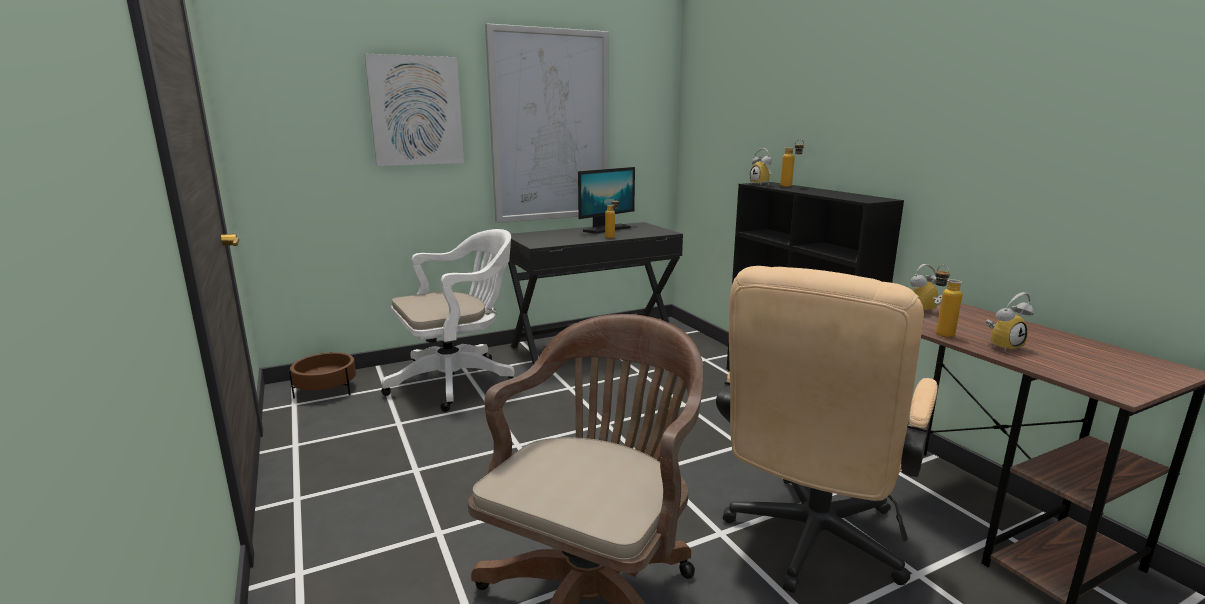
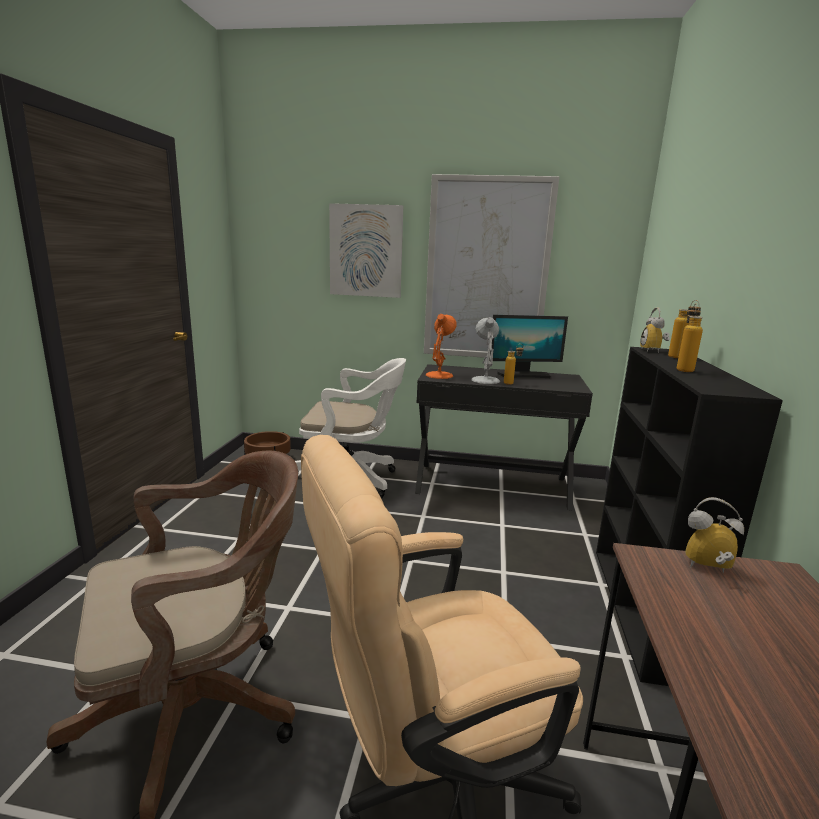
camera: 35 degrees right, 0 degrees up
(538, 241) = (439, 375): none -> orange table lamp
(585, 238) = (485, 380): none -> white table lamp
(939, 332) = (666, 604): bottle -> bottle (683, 369)
(1002, 346) = (730, 669): alarm clock -> none

